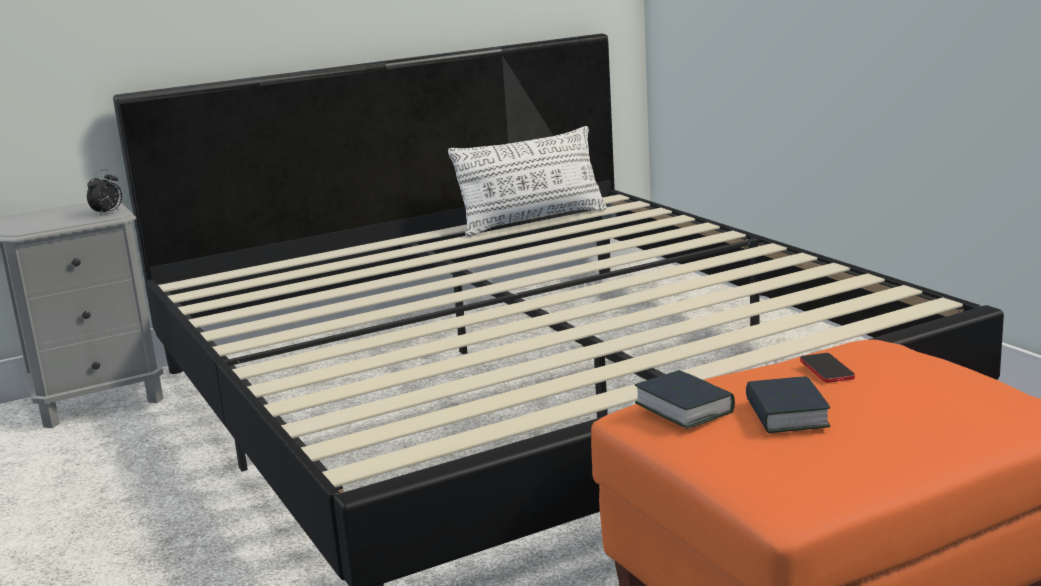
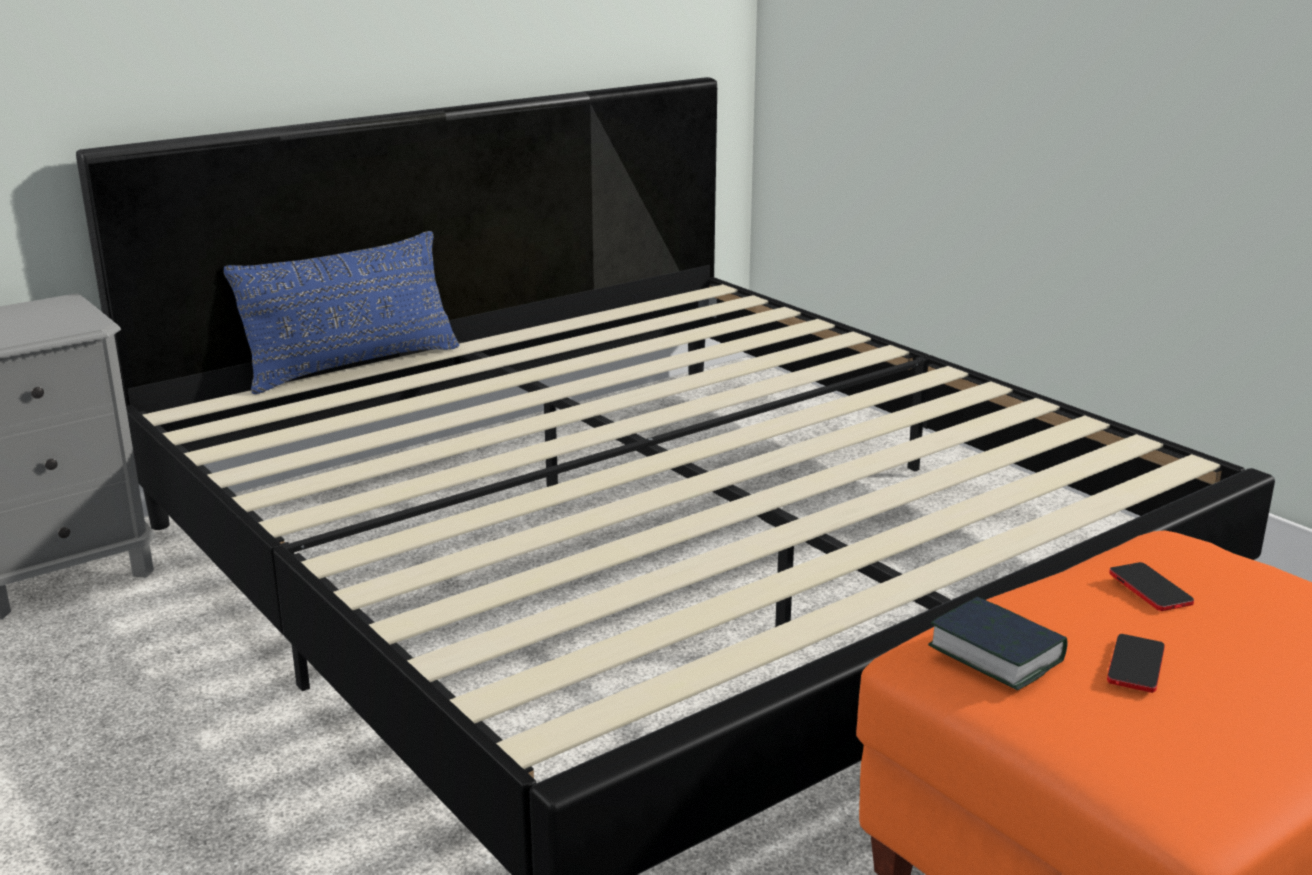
camera: 10 degrees left, 5 degrees up
(108, 213) = (78, 321): alarm clock -> none
(317, 253) = (353, 366): none -> blue pillow
(532, 221) = (627, 322): white pillow -> none
(786, 414) = (1135, 665): book -> phone

